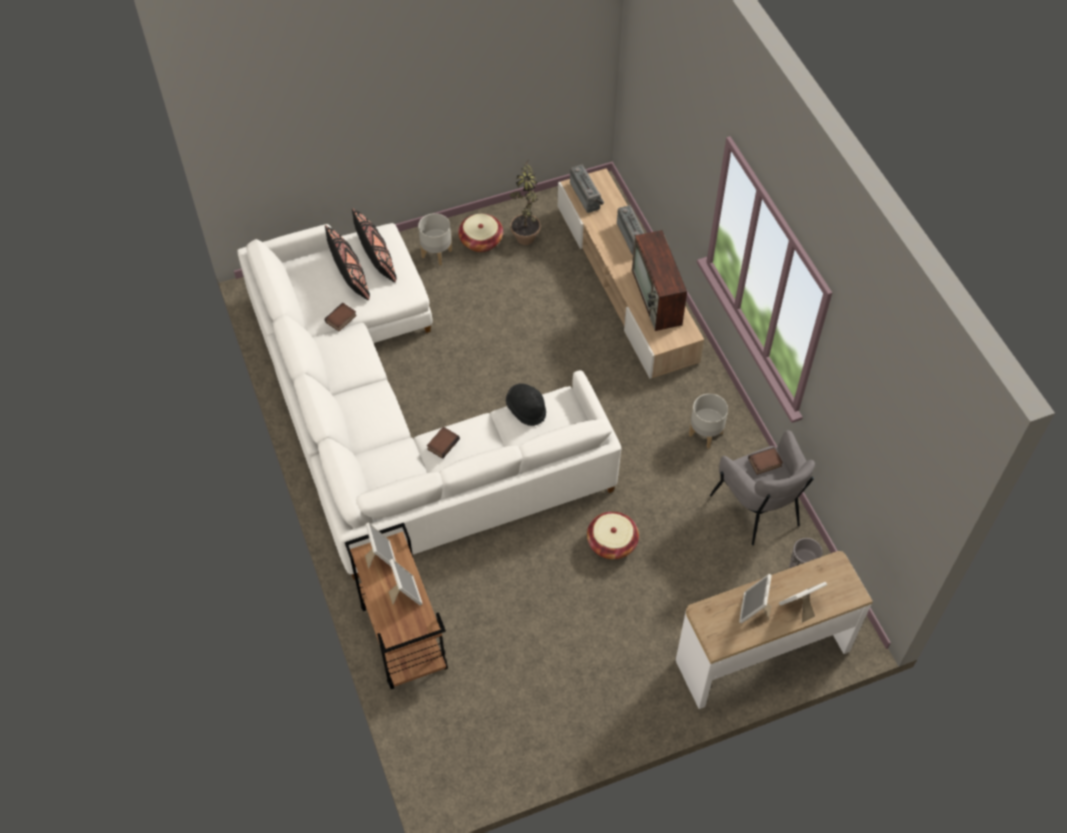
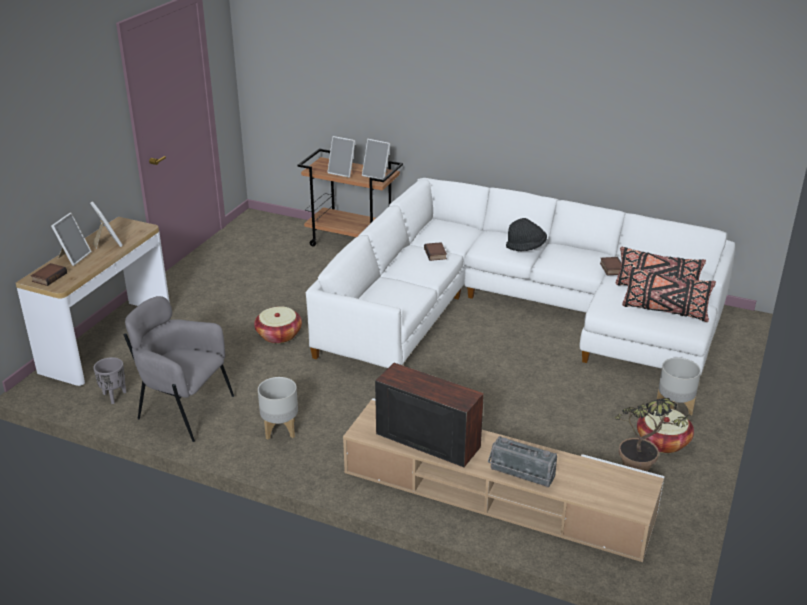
camera: 135 degrees right, 25 degrees down
(526, 409) = (410, 295): black hat -> black hat (526, 247)
(587, 195) = (619, 482): radio -> none
(765, 463) = (186, 364): book -> book (49, 277)

